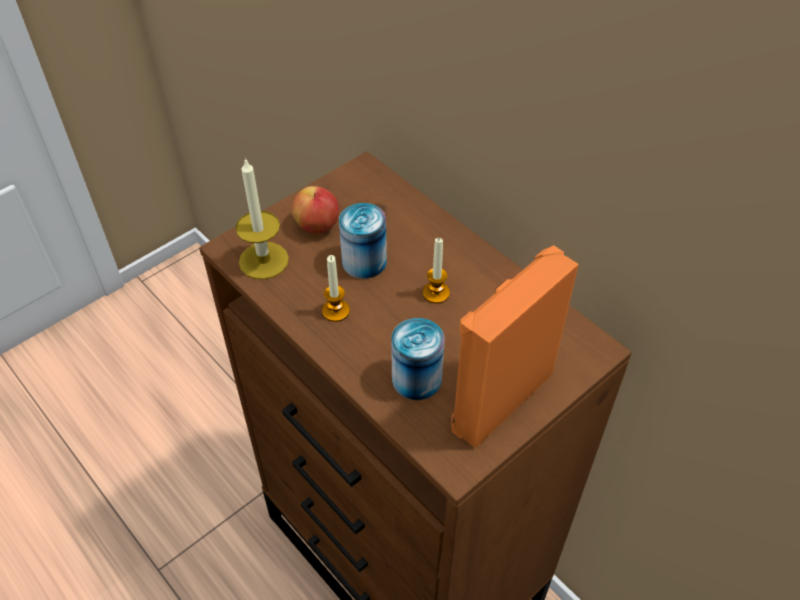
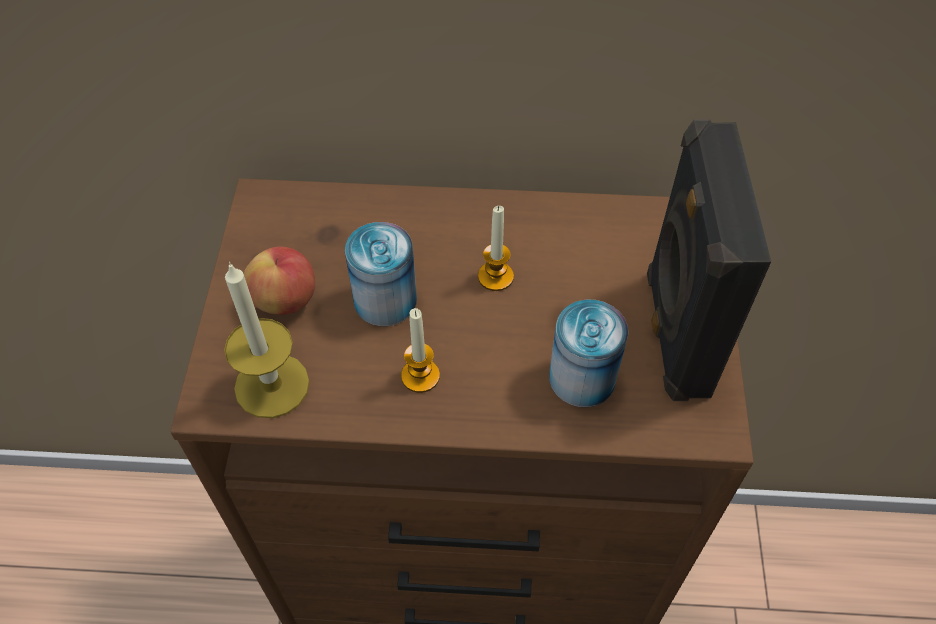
camera: 45 degrees left, 5 degrees up
(499, 399) = (673, 333): orange speaker -> black speaker

